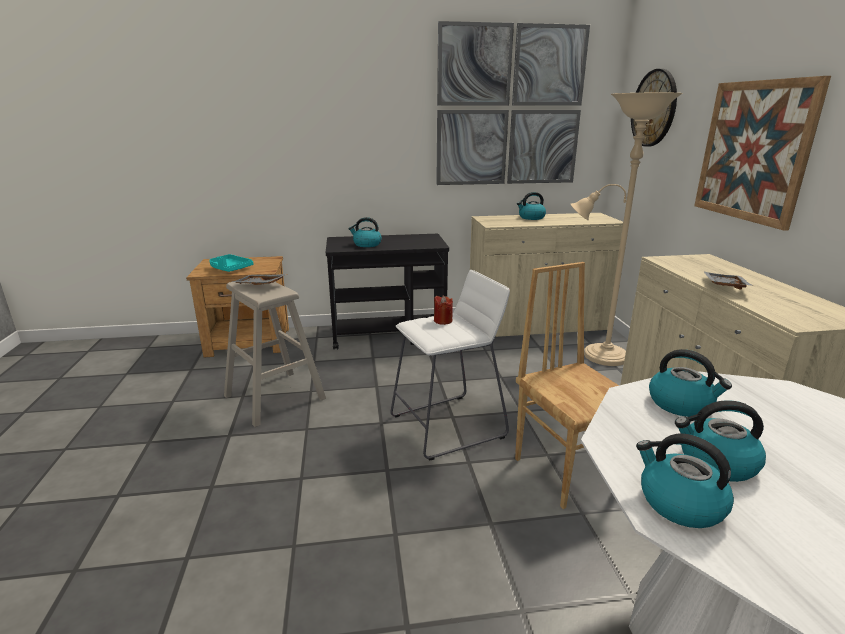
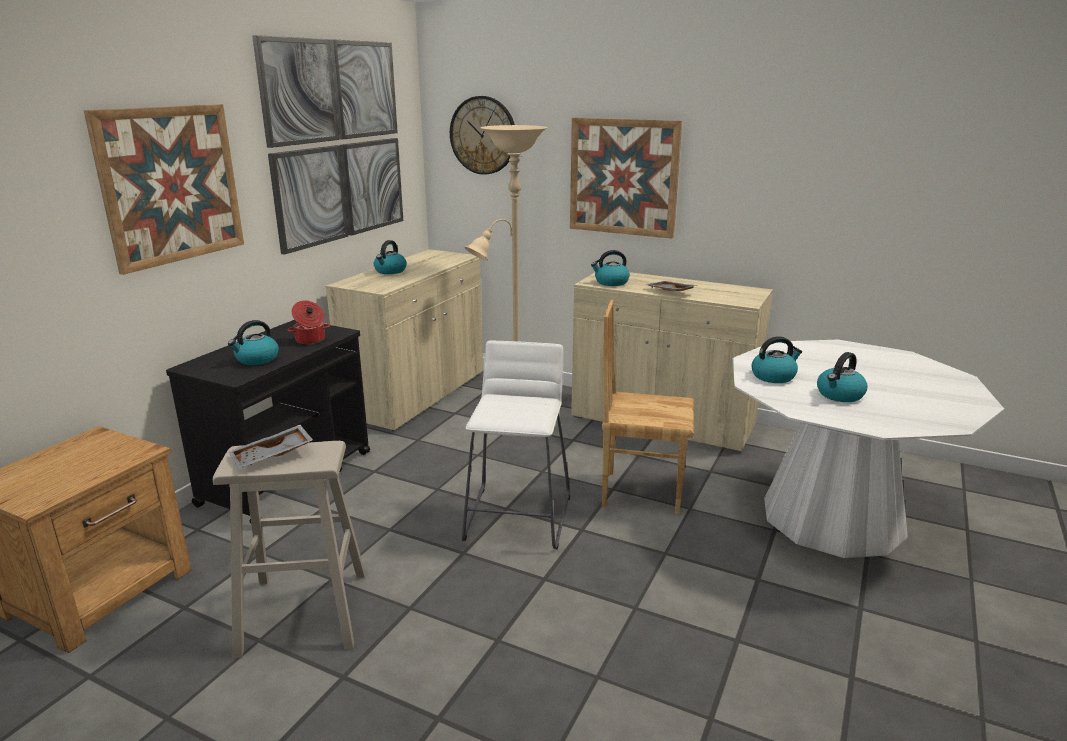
camera: 55 degrees left, 0 degrees up
(230, 269) = (69, 475): turquoise tray -> none
(354, 122) = (171, 185): none -> picture
(412, 244) = (310, 340): none -> cooking pot
(443, 321) = (501, 403): red candle -> none
(679, 503) = (869, 419): kettle -> kettle (611, 282)

